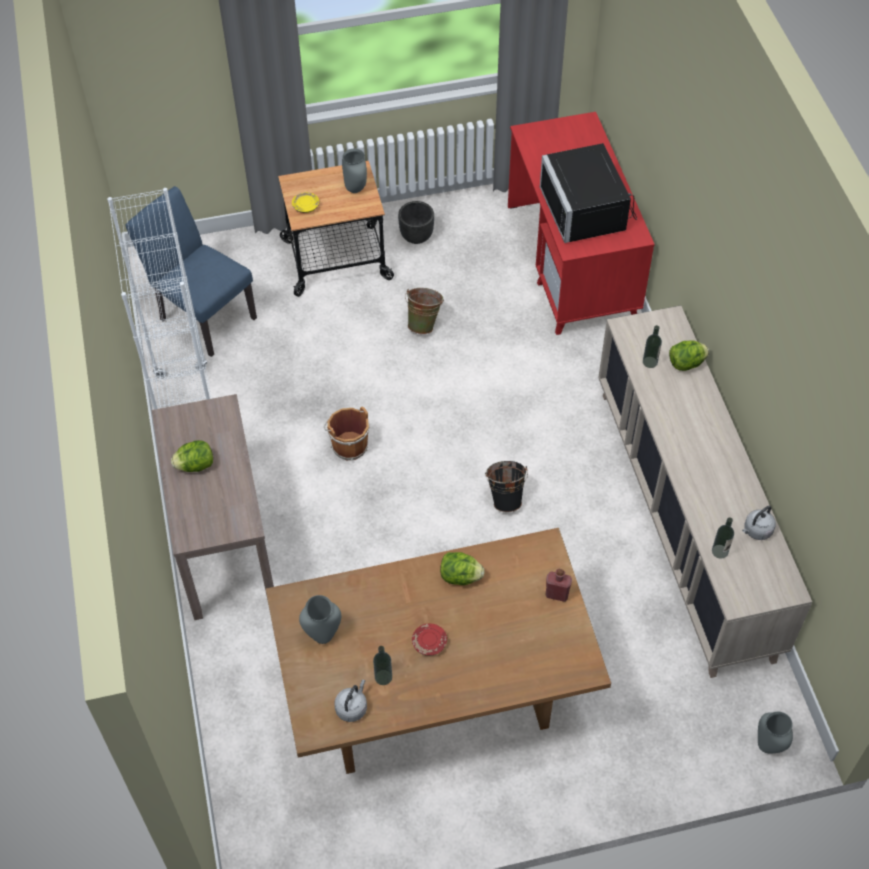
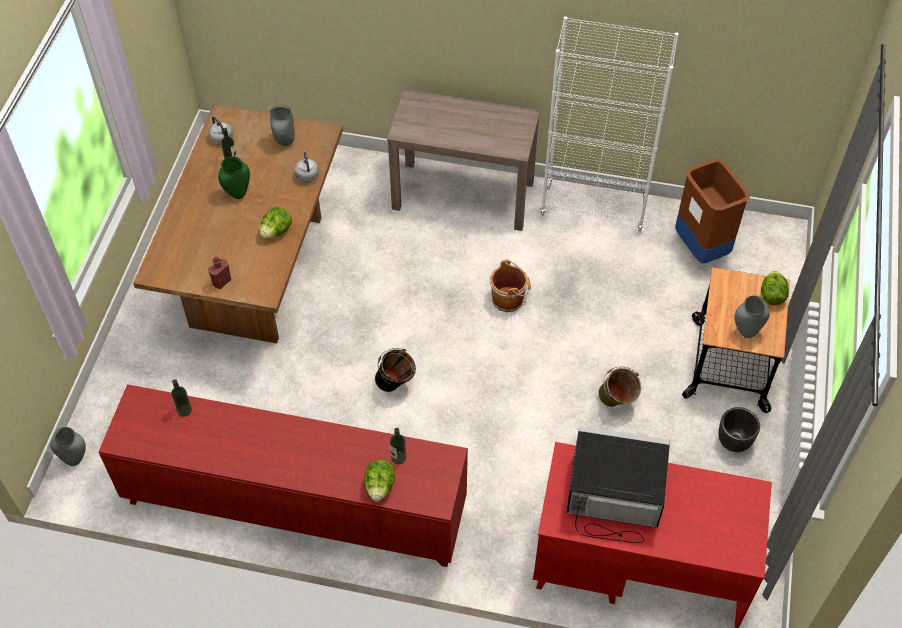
camera: 115 degrees right, 0 degrees up
(195, 465) = (472, 120): lettuce -> lettuce (771, 296)
(202, 315) = (701, 247): blue chair -> brown trash can
(305, 206) = (738, 287): yellow plate -> none
(429, 643) = (238, 195): red plate -> green vase
(684, 520) = (295, 507): beige cabinet -> red cabinet
(756, 531) = (183, 447): grey kettle -> grey kettle (307, 175)

